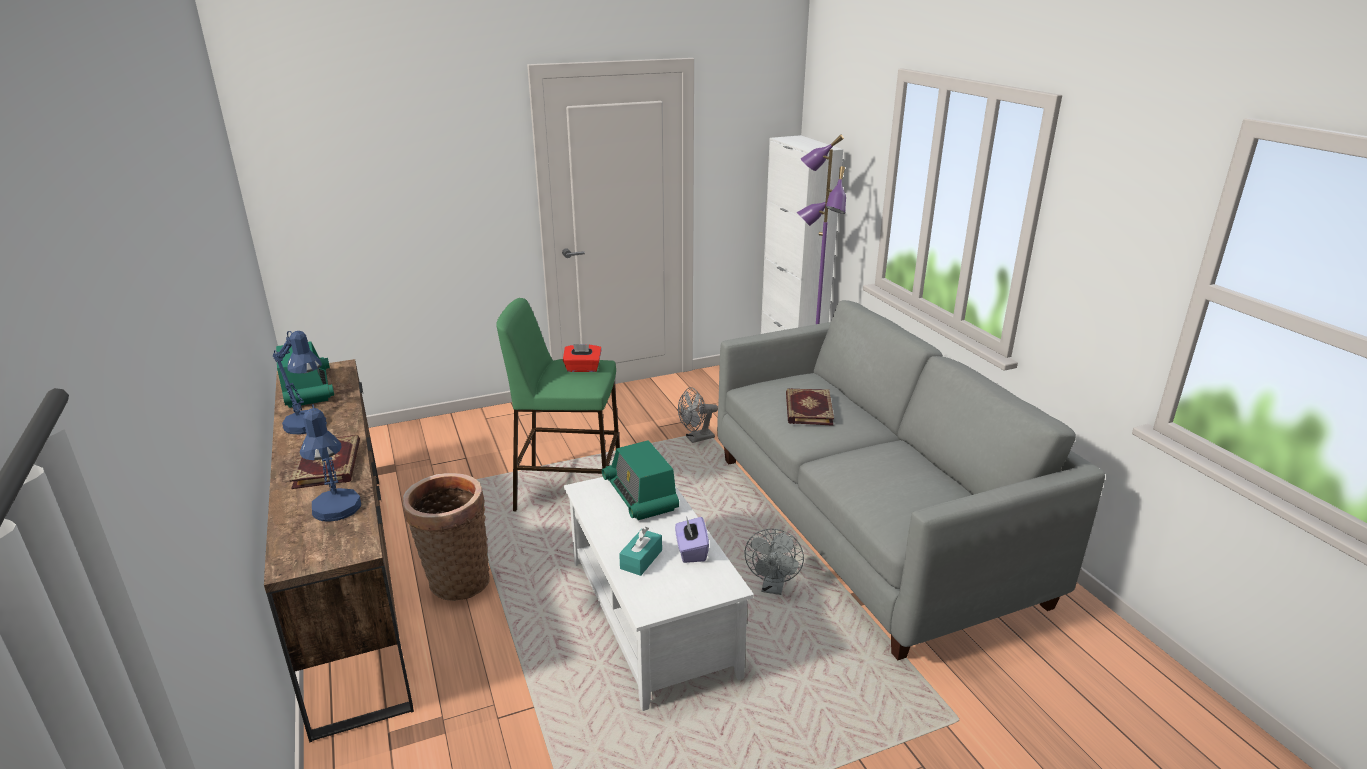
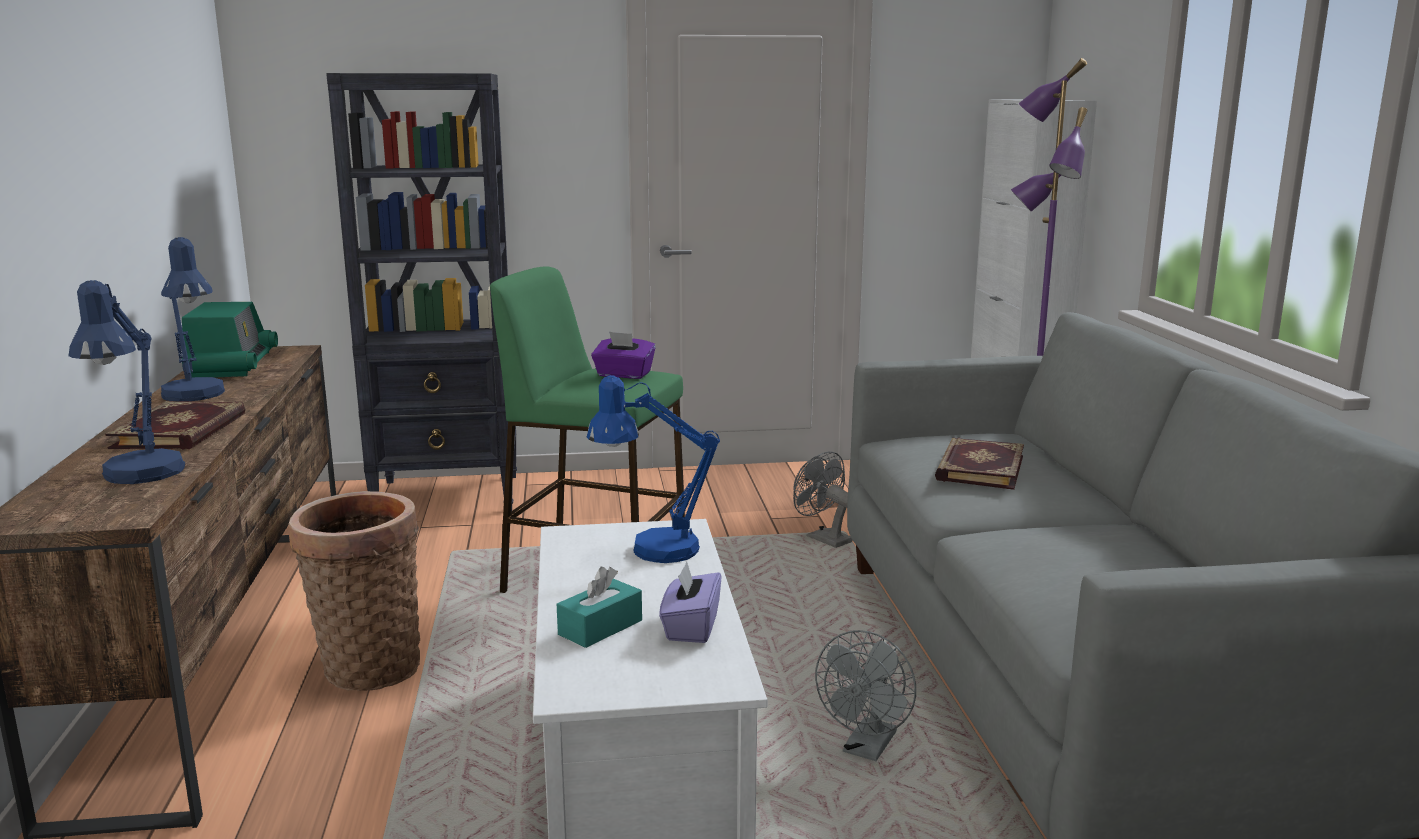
camera: 15 degrees right, 10 degrees down
(437, 435) = (449, 495): none -> black bookcase
(582, 368) = (623, 375): red tissue box -> purple tissue box
(640, 495) = (651, 550): radio -> blue table lamp
(696, 439) = (823, 538): grey fan -> grey fan turned 60 degrees clockwise

